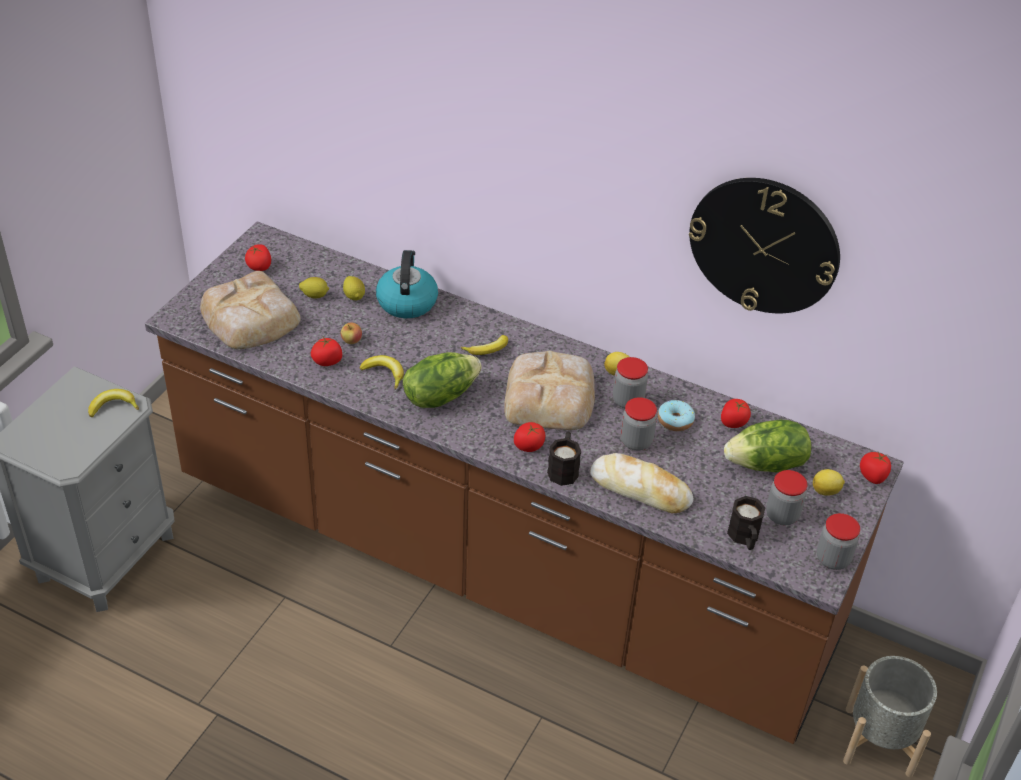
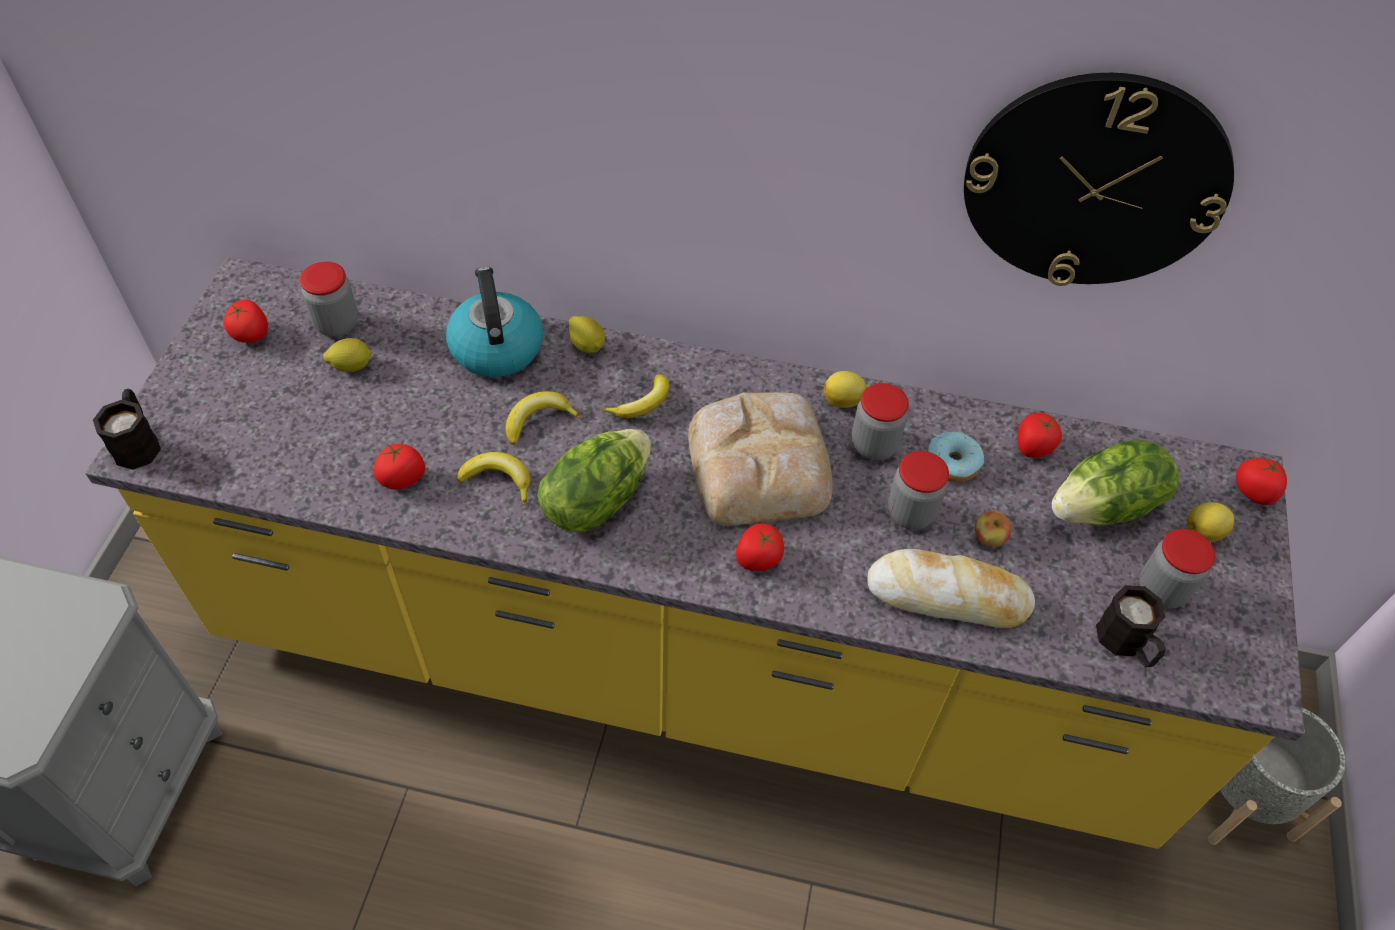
camera: 15 degrees left, 10 degrees up
(113, 406) = (70, 616): banana -> banana (538, 420)
(250, 318) = (258, 428): bread -> none
(351, 341) = (431, 433): apple -> apple (989, 538)
(354, 296) = (413, 354): lemon -> lemon (587, 345)
(501, 562) = (687, 656): brown counter -> yellow counter
(563, 468) = (823, 586): black mug -> black mug (138, 442)
(832, 559) = (1261, 649): jar -> jar (337, 323)

